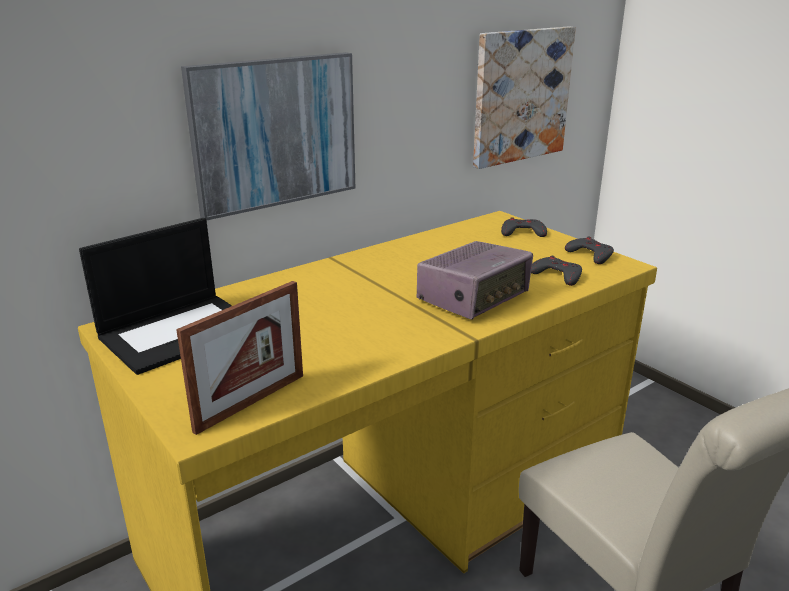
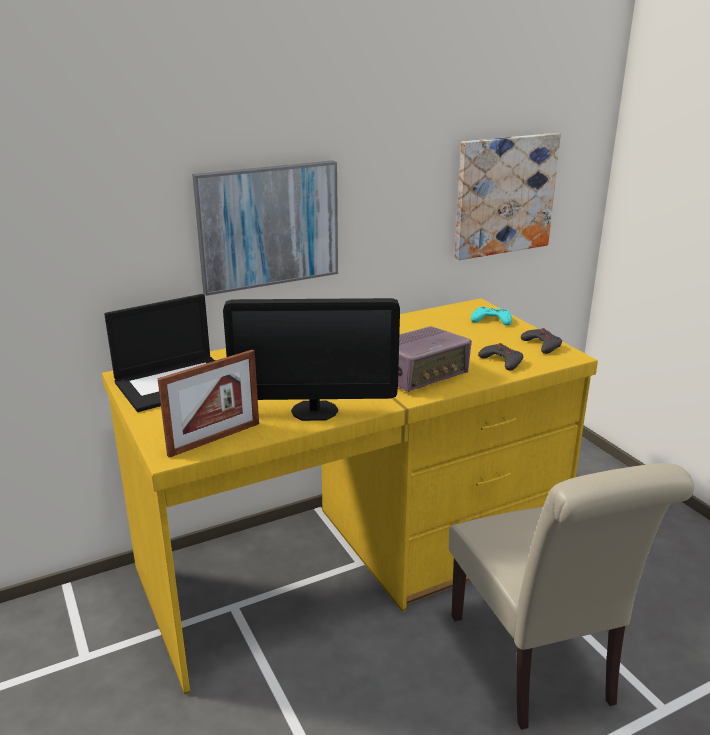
camera: 10 degrees right, 0 degrees up
(367, 352) = (314, 411): none -> monitor
(522, 232) = (491, 320): grey game controller -> turquoise game controller

